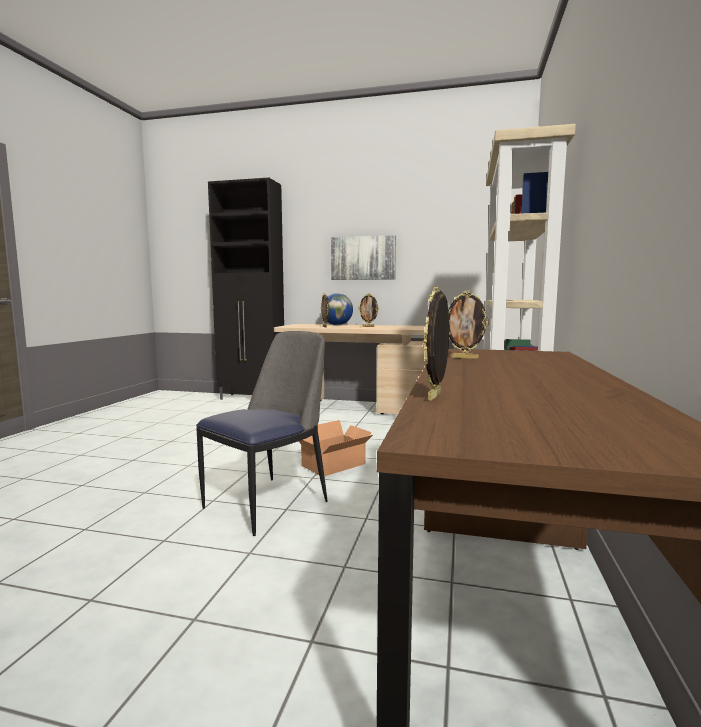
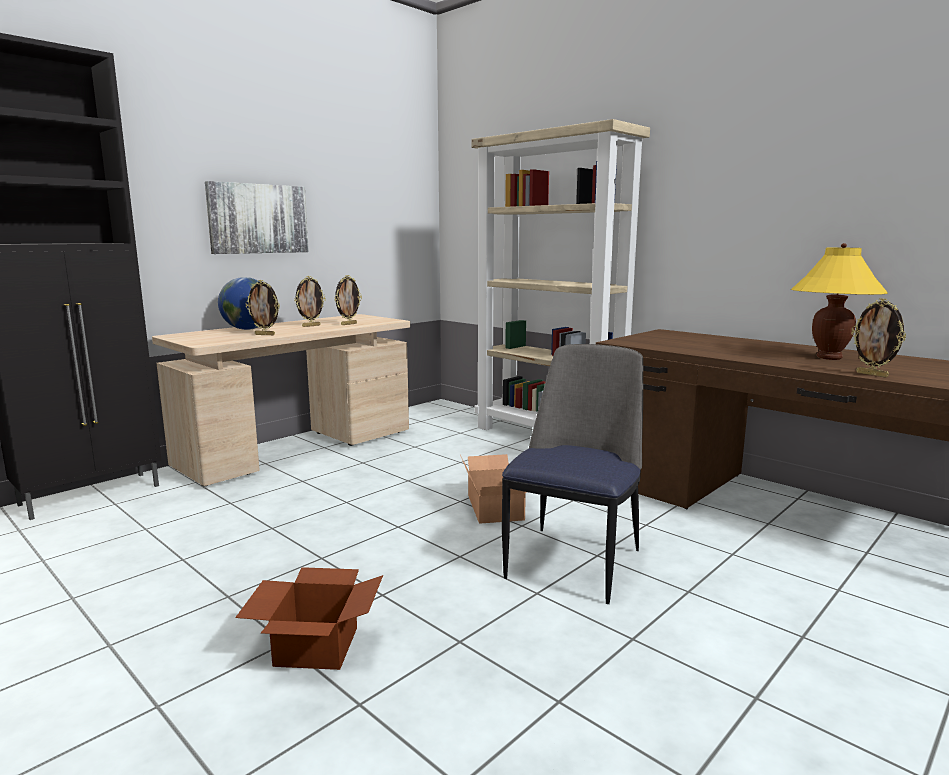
camera: 60 degrees left, 5 degrees up
(131, 465) = (314, 645): none -> cardboard box
(268, 503) = (574, 561): chair -> chair turned 45 degrees clockwise
(464, 358) = (680, 347): picture frame -> picture frame (348, 324)
(530, 386) = (829, 358): none -> yellow table lamp

